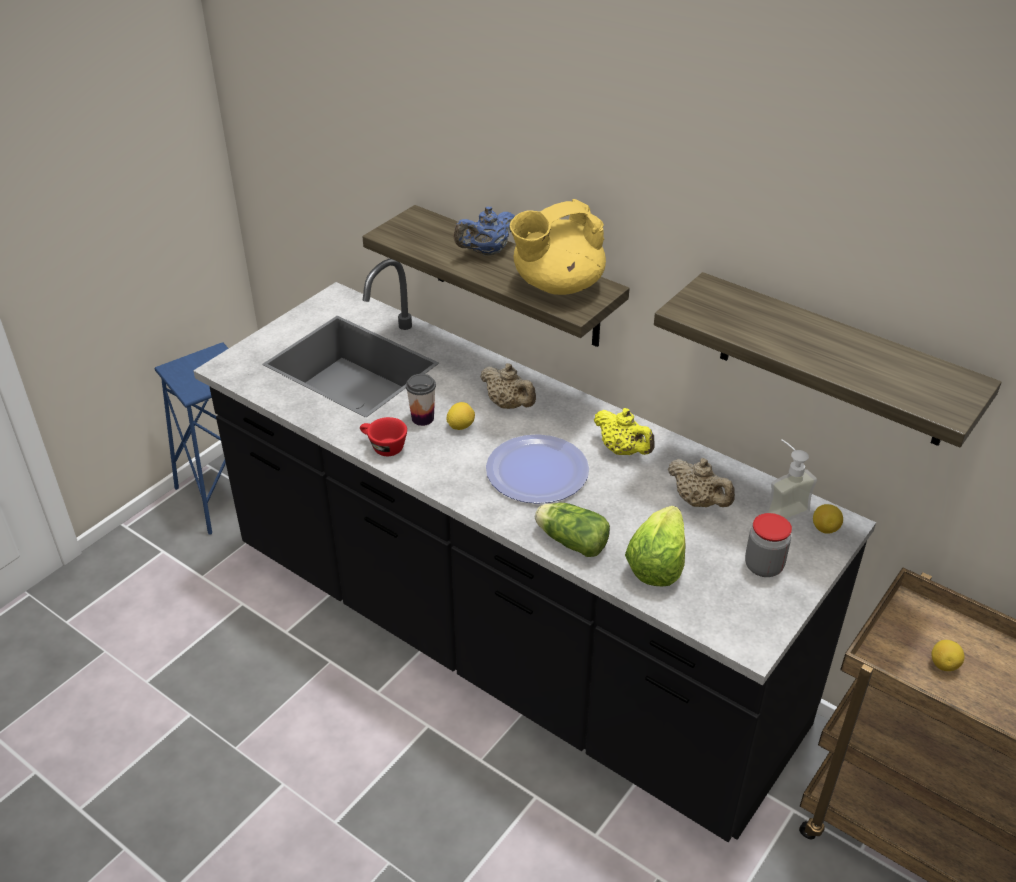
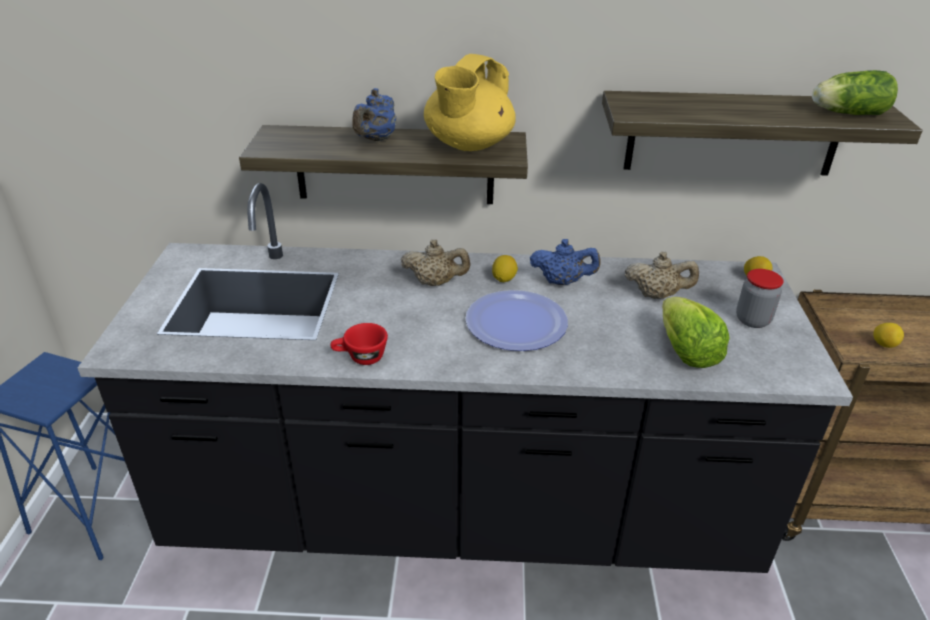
camera: 35 degrees left, 5 degrees down
(422, 418) = (372, 320): cup -> none
(460, 426) = (413, 313): lemon -> lemon (504, 279)
(570, 541) = (604, 364): lettuce -> lettuce (846, 113)
(623, 450) = (562, 282): yellow teapot -> blue teapot
(781, 508) = (712, 277): soap dispenser -> none

